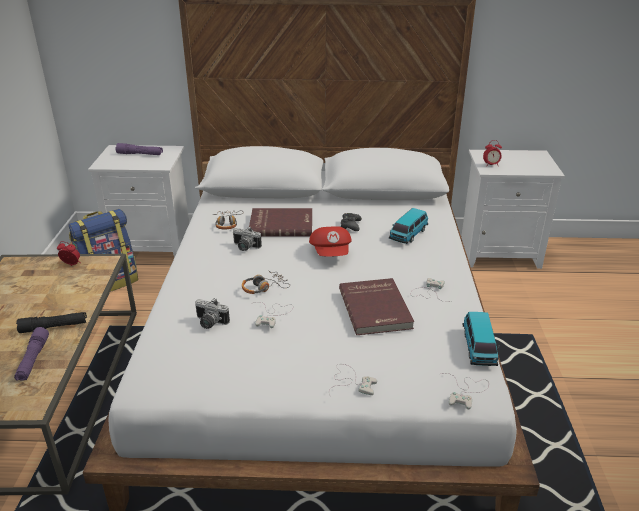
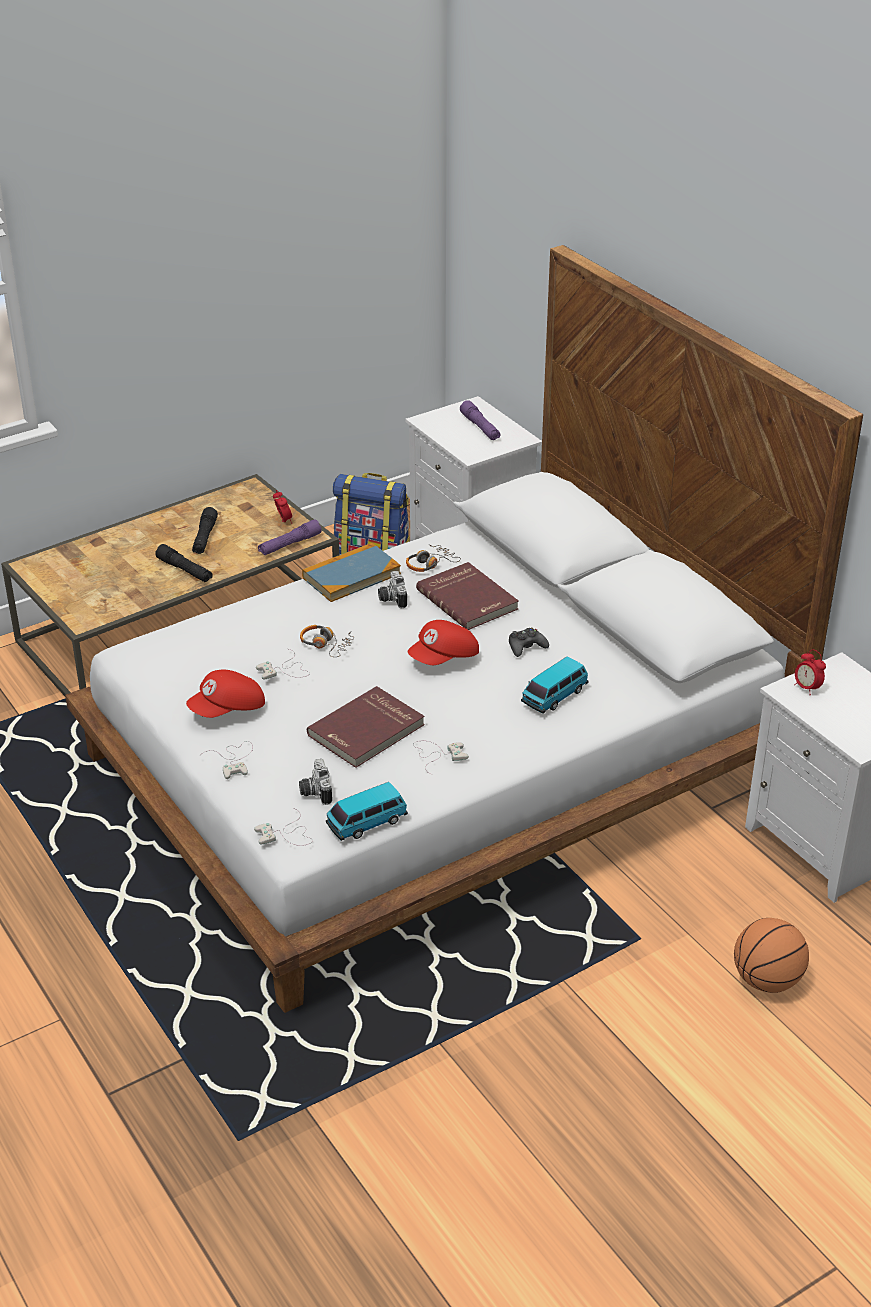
camera: 55 degrees right, 5 degrees up
(31, 303) = (204, 537): none -> black flashlight
(33, 360) = (135, 587): purple flashlight -> purple flashlight (289, 544)
(199, 252) = (351, 576): none -> book
(209, 323) = (235, 641): camera -> camera (314, 791)
(285, 360) = (228, 710): none -> red cap
(408, 234) = (554, 696): toy car -> toy car turned 45 degrees counterclockwise
(588, 310) = (766, 980): none -> basketball

